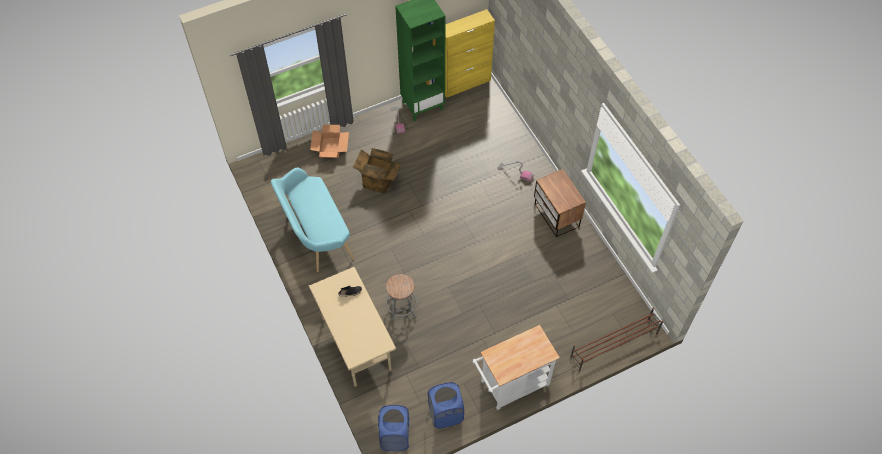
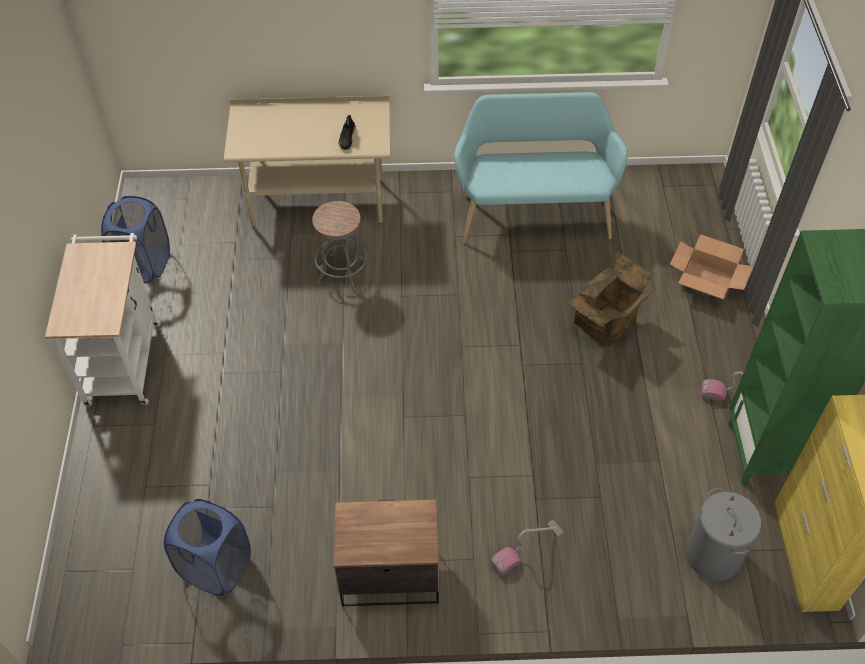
camera: 115 degrees right, 5 degrees down
(395, 436) = (157, 202): blue laundry basket -> blue laundry basket (216, 567)
(482, 112) = (712, 555): none -> grey laundry basket
(613, 345) = (78, 538): brown shoe rack -> none

